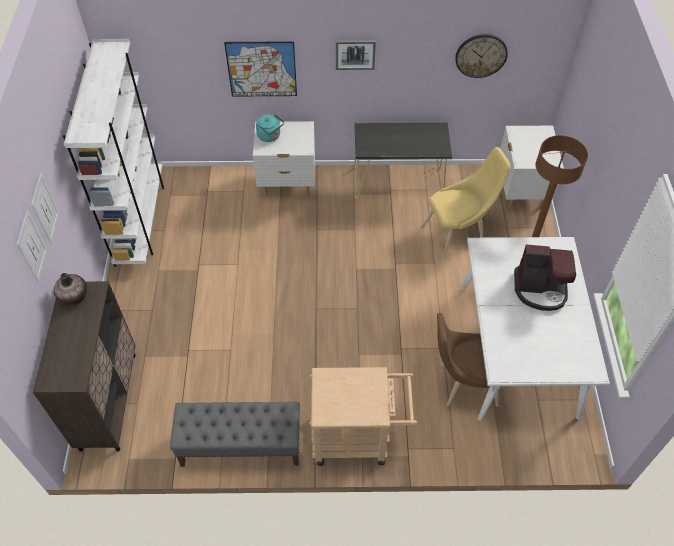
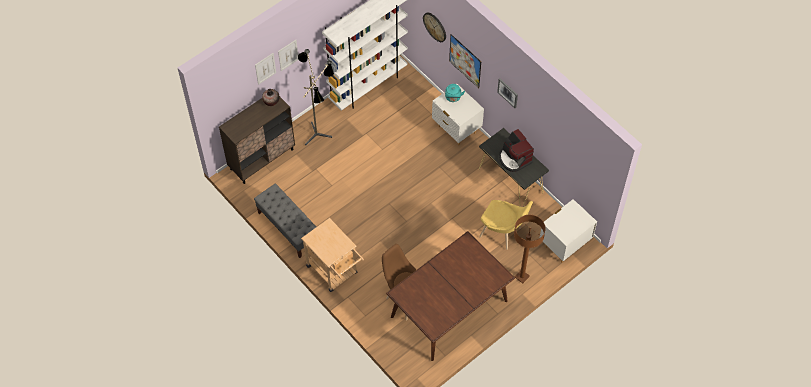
camera: 50 degrees right, 5 degrees up
(145, 311) = (319, 133): none -> floor lamp
(481, 55) = (567, 147): wall clock -> wall clock (435, 27)
(516, 348) = (449, 308): white dining table -> brown dining table
(540, 289) = (463, 282): coffee machine -> coffee machine (514, 158)

